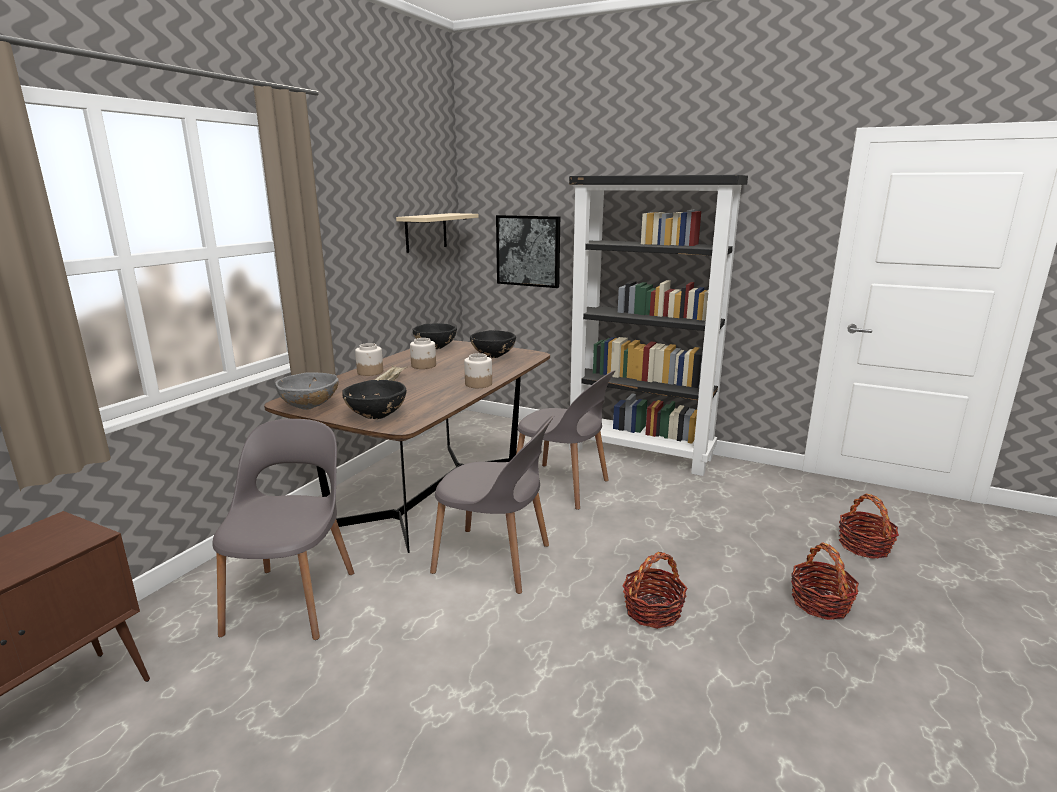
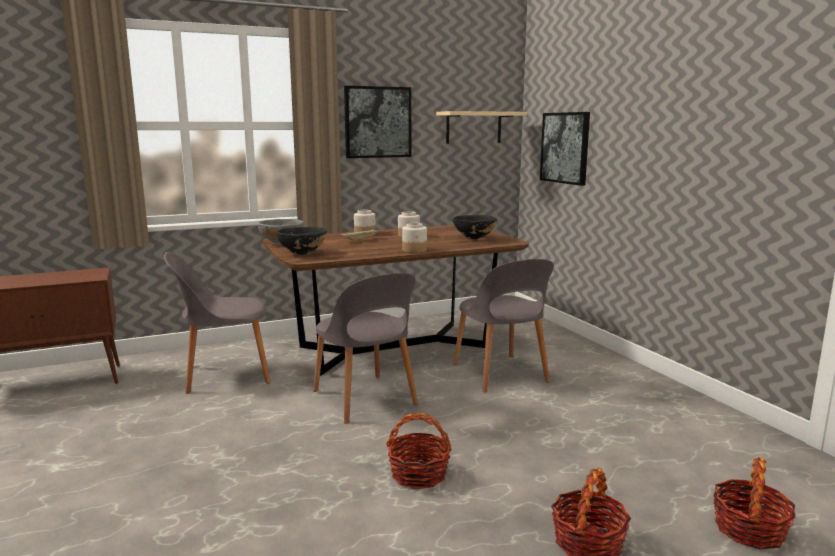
camera: 40 degrees right, 5 degrees down
(293, 599) = (224, 375): grey chair -> grey chair turned 150 degrees counterclockwise
(347, 234) = (377, 122): none -> picture
(435, 348) = (447, 228): black bowl -> none
(641, 453) = (623, 373): black bookcase -> none

